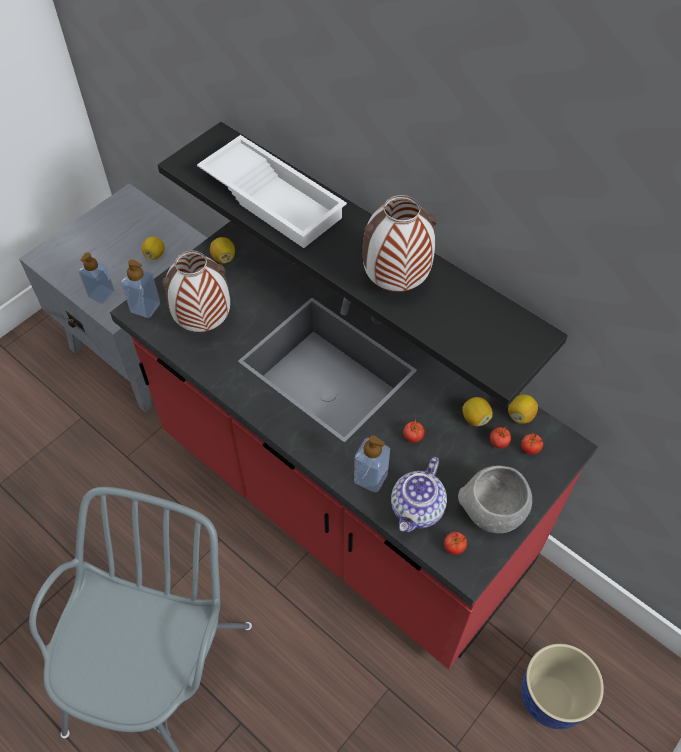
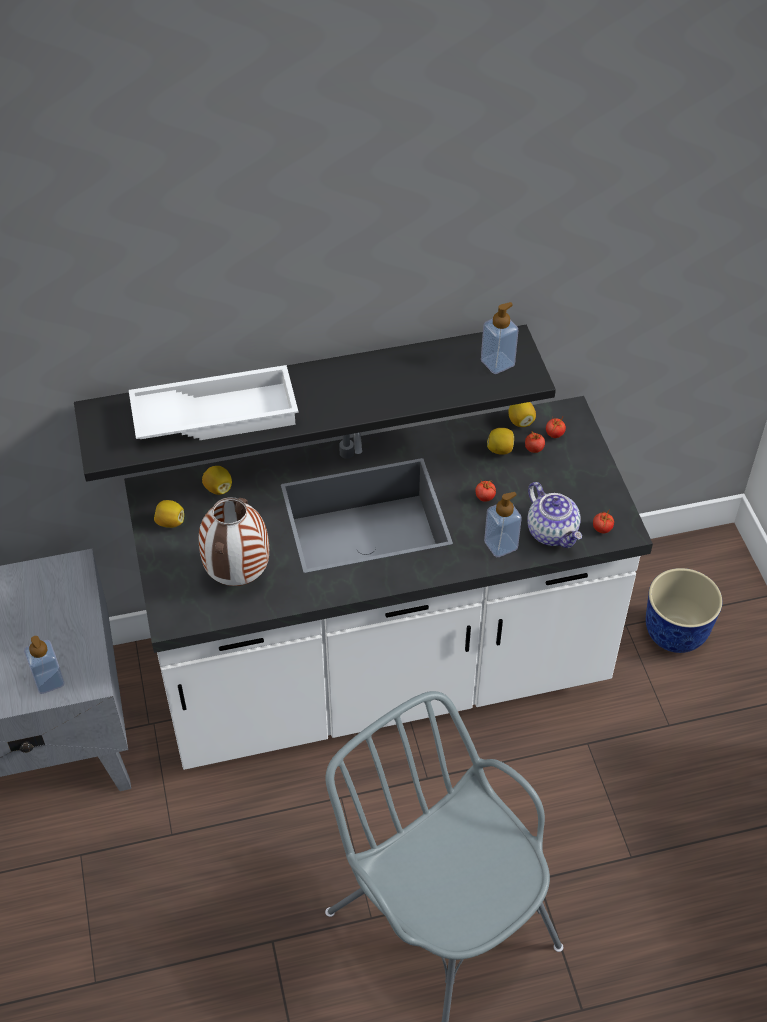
camera: 55 degrees left, 5 degrees down
(145, 307) = (174, 611): soap dispenser -> soap dispenser (497, 363)
(155, 254) = (41, 609): lemon -> lemon (218, 488)
(340, 502) = (383, 674): red counter -> white counter
(395, 285) = (390, 390): vase -> none
(491, 514) = (591, 490): grey bowl -> none

